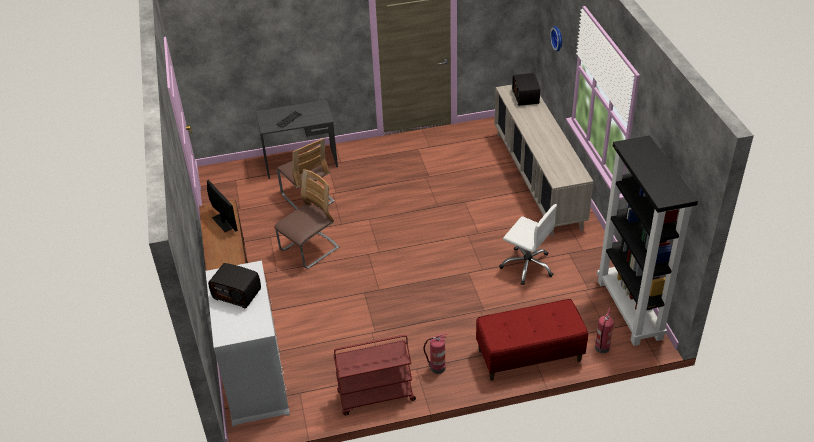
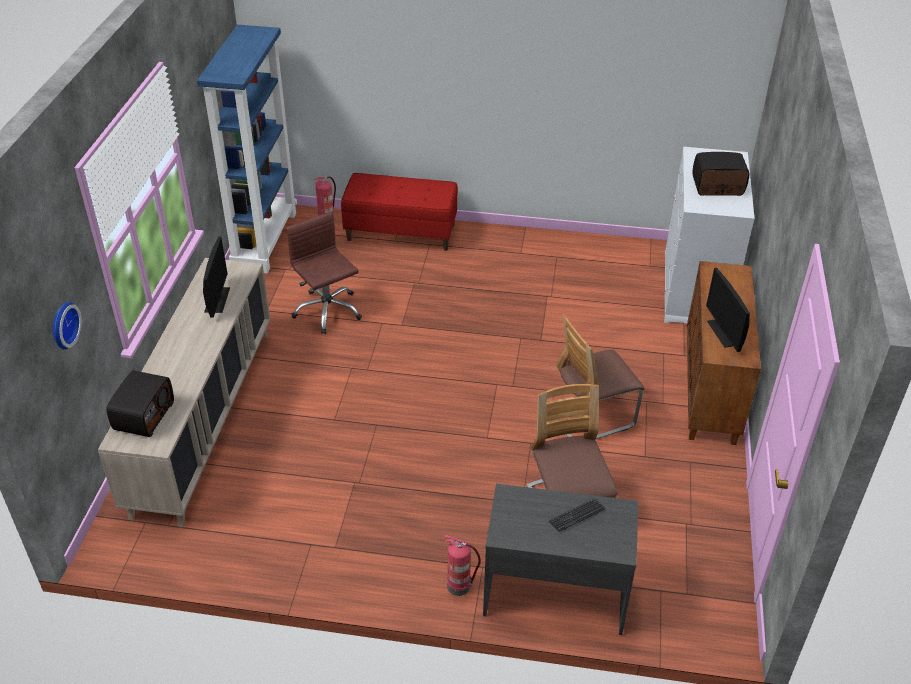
camera: 160 degrees left, 0 degrees up
(237, 294) = (717, 187): radio -> radio turned 45 degrees counterclockwise
(375, 397) = (573, 242): red cart -> none
(437, 368) = (499, 248): fire extinguisher -> fire extinguisher (460, 586)
(527, 266) = (327, 311): white office chair -> brown office chair
(554, 158) = (217, 299): none -> monitor
(630, 310) = (265, 240): black bookcase -> blue bookcase

